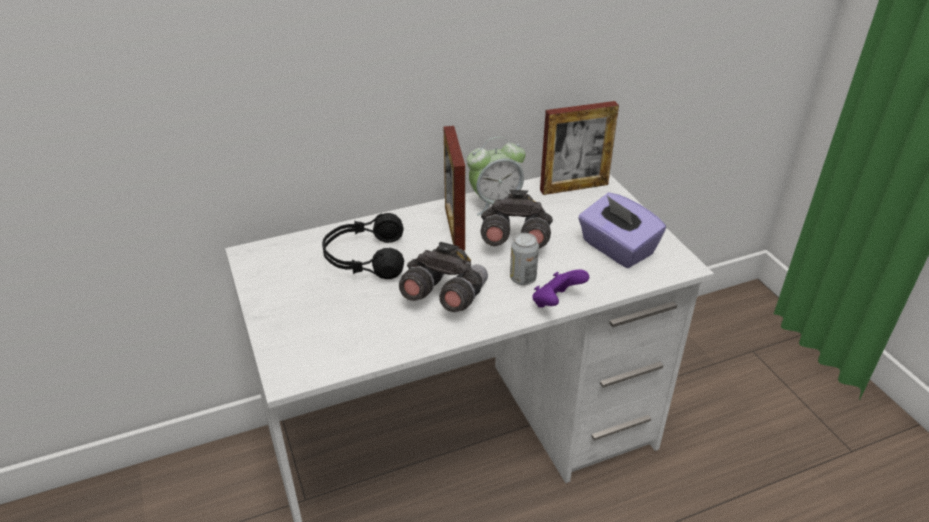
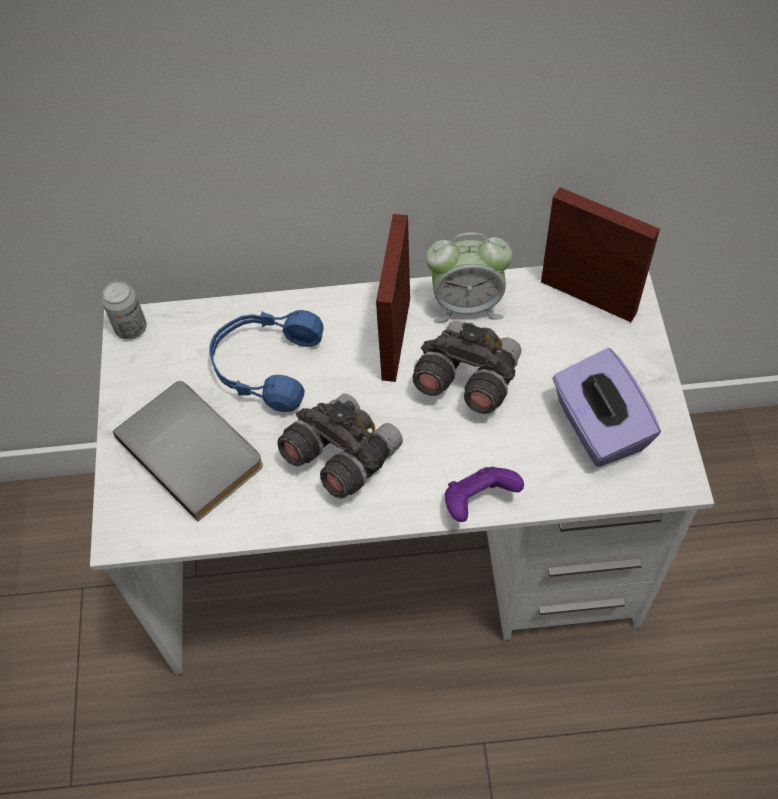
camera: 20 degrees right, 20 degrees up
(328, 314) = (194, 448): none -> grey book
(364, 258) = (265, 366): black headphones -> blue headphones
(523, 278) = (451, 450): can -> can (131, 328)
(574, 187) = (588, 297): picture frame -> picture frame turned 150 degrees counterclockwise

